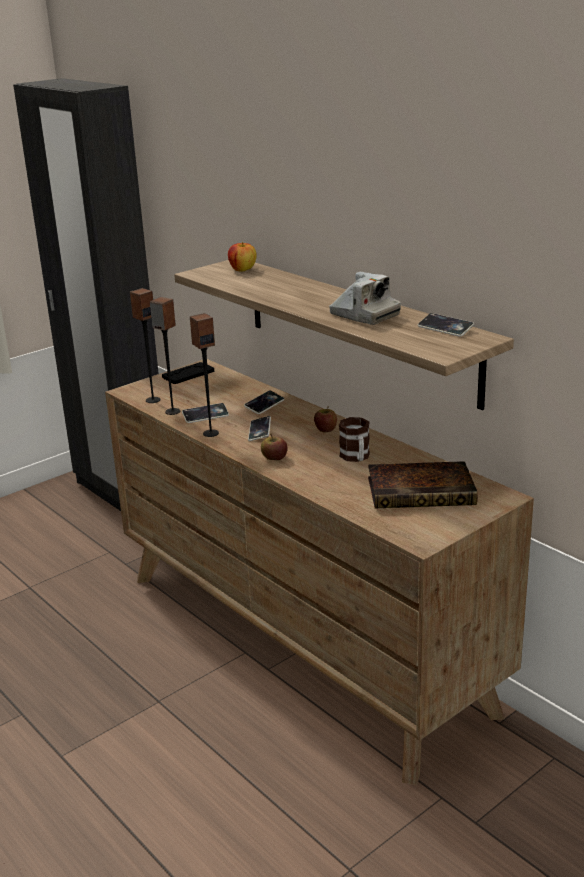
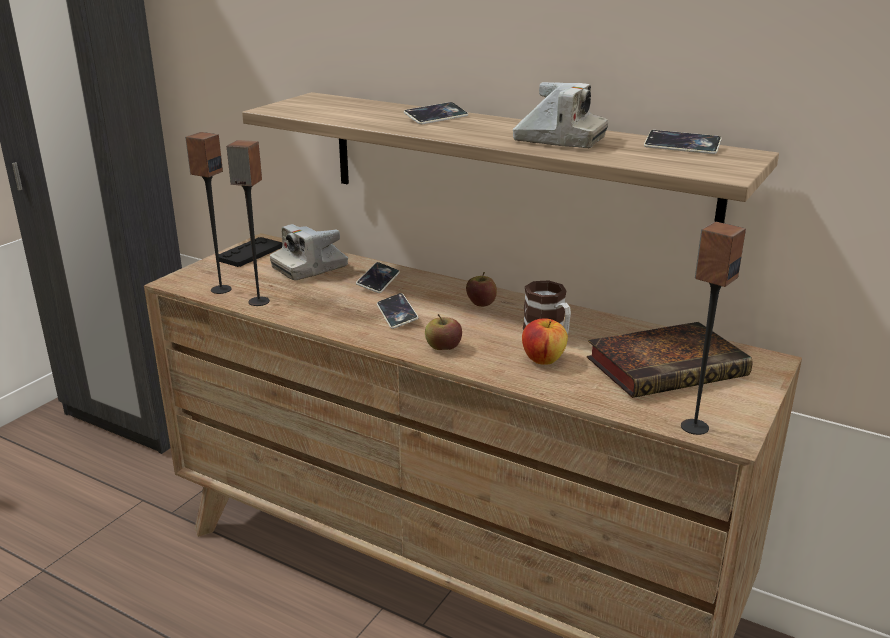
camera: 20 degrees left, 0 degrees up
(205, 416) = (309, 302): phone -> phone (436, 118)
(210, 433) = (331, 324): speaker -> speaker (694, 427)
(223, 390) = (310, 268): none -> camera
(242, 270) = (334, 103): apple -> apple (543, 359)

